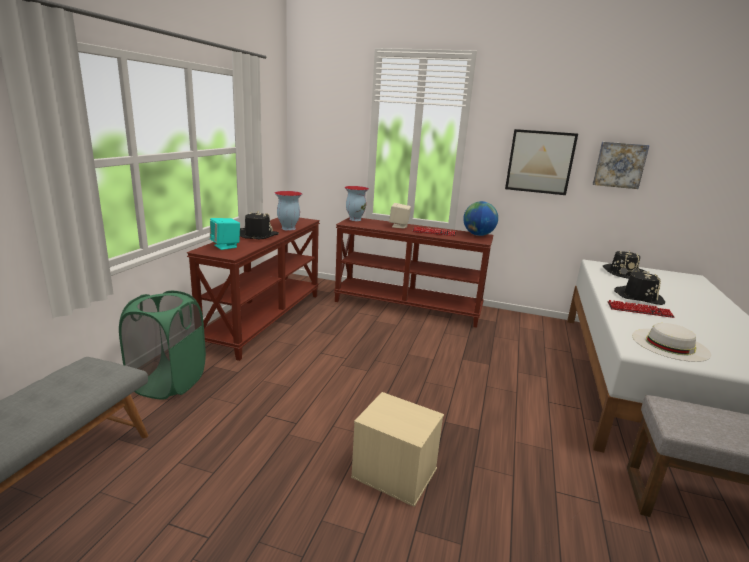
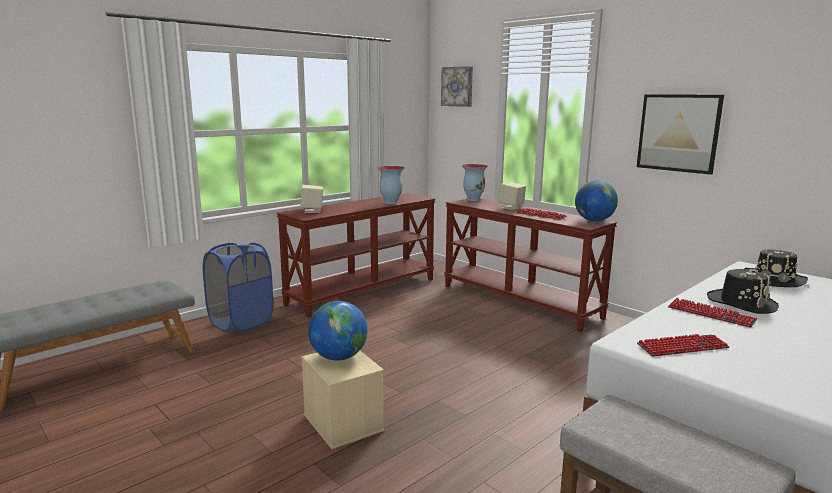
camera: 30 degrees right, 5 degrees down
(169, 382) = (241, 322): green laundry basket -> blue laundry basket
(225, 246) = (312, 211): turquoise speaker -> beige speaker
(257, 235) = (353, 205): black hat -> none
(390, 411) = (338, 357): none -> globe
(619, 165) = (783, 133): picture -> picture (458, 86)
(670, 344) = (682, 347): white hat -> keyboard

